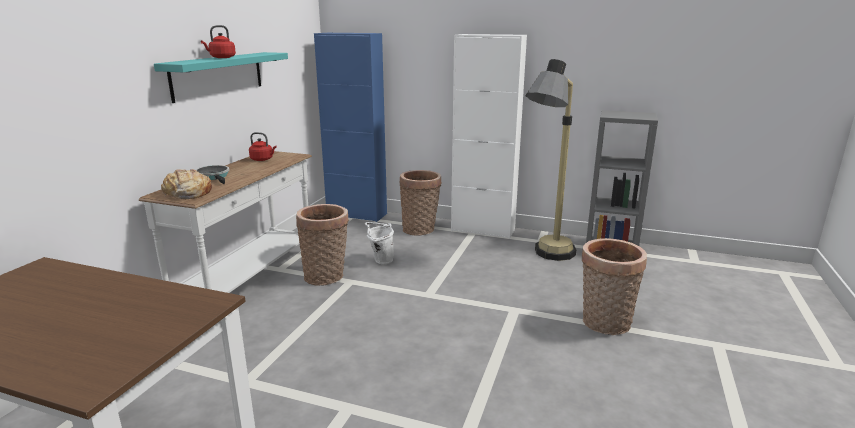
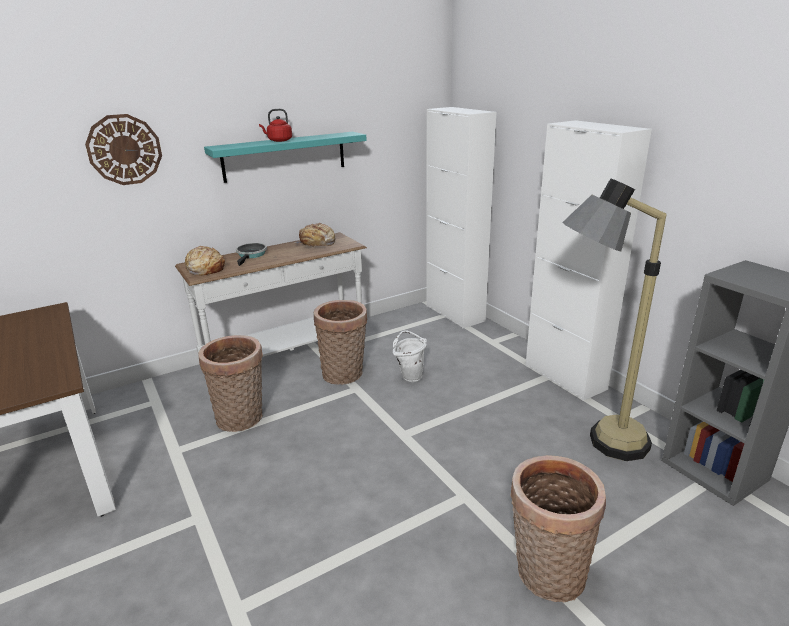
camera: 40 degrees right, 5 degrees up
(80, 65) = (124, 150): none -> wall clock
(263, 159) = (317, 243): red kettle -> bread
(357, 214) = (455, 313): blue cabinet -> white cabinet
(420, 229) = (495, 352): basket -> basket (242, 419)

